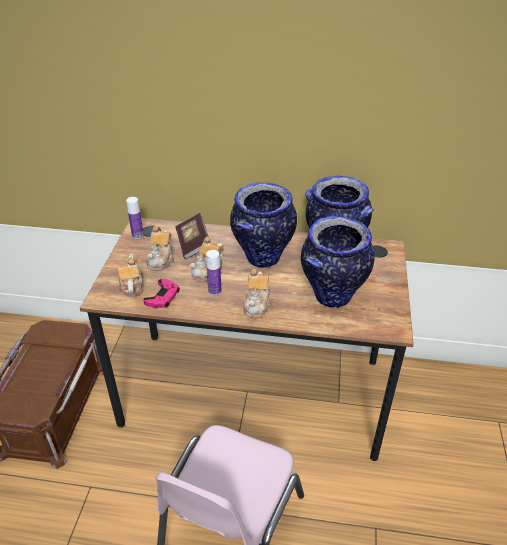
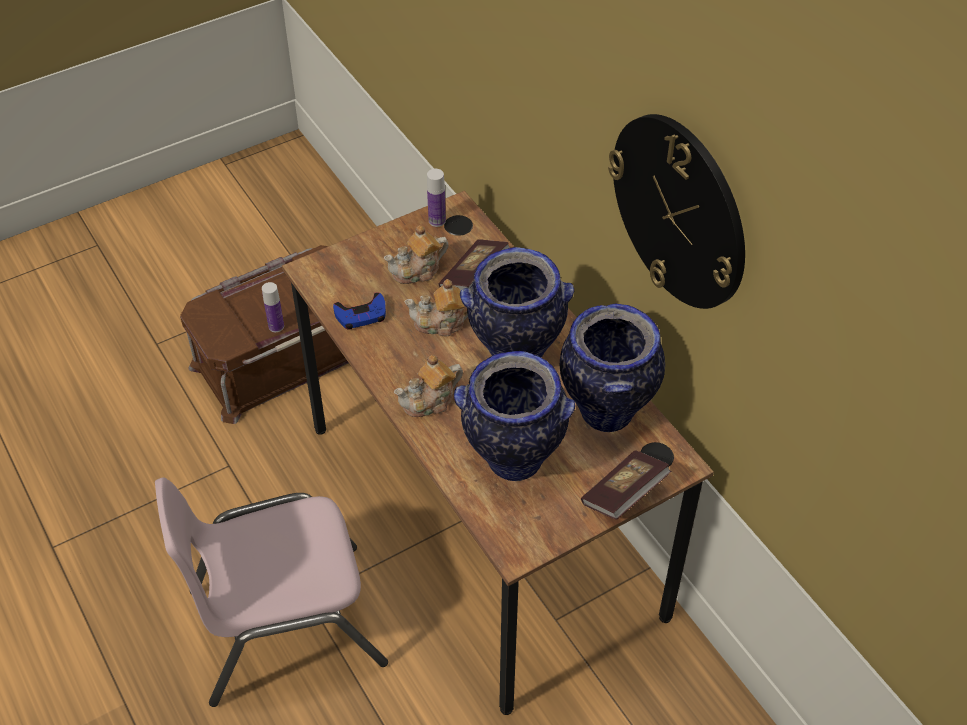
camera: 50 degrees right, 10 degrees up
(132, 286) = (351, 279): teapot -> none
(163, 296) = (361, 315): pink game controller -> blue game controller
(214, 291) = (414, 350): bottle -> bottle (276, 326)
(348, 91) = (679, 211): none -> wall clock
(392, 273) = (624, 495): none -> book

